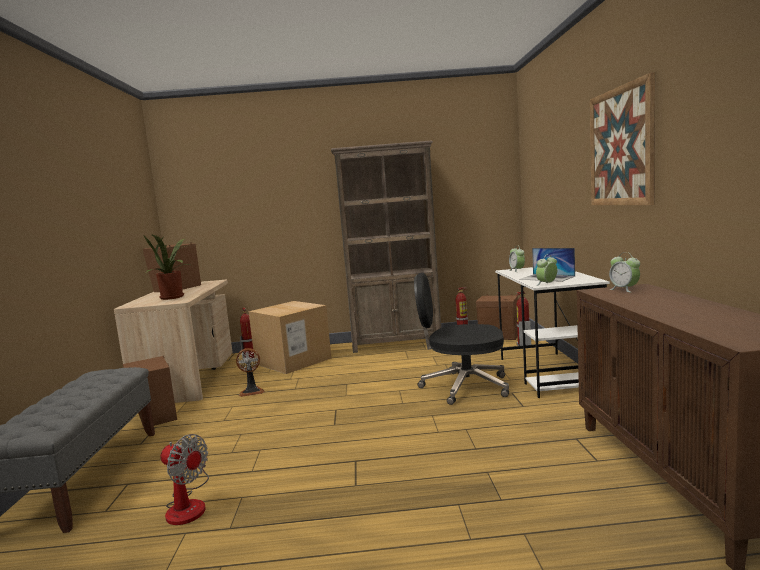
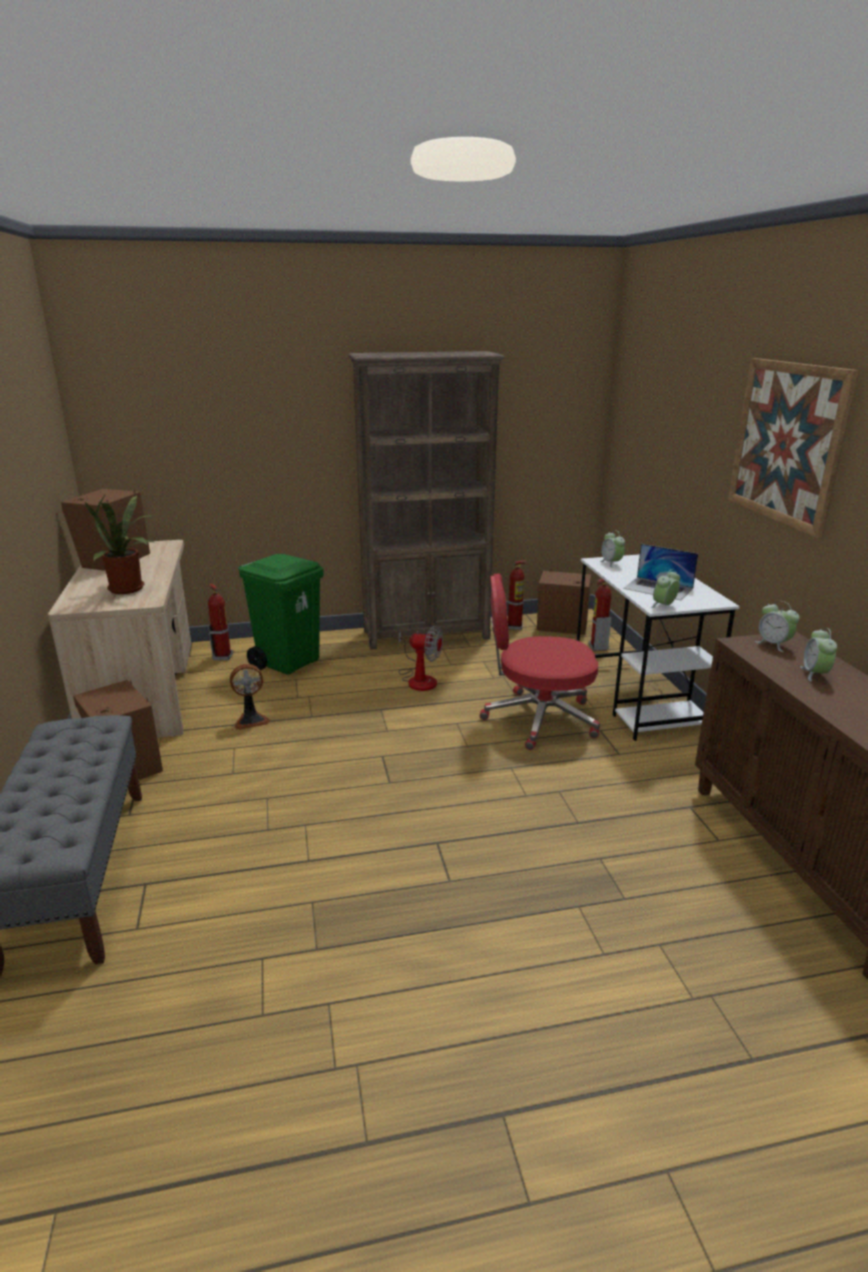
camera: 10 degrees left, 15 degrees up
(188, 504) = (246, 915): fan -> fan (419, 679)
(293, 361) = (288, 662): cardboard box -> green trash can
(463, 387) = (538, 719): black office chair -> red office chair
(653, 300) = (814, 674): none -> alarm clock

